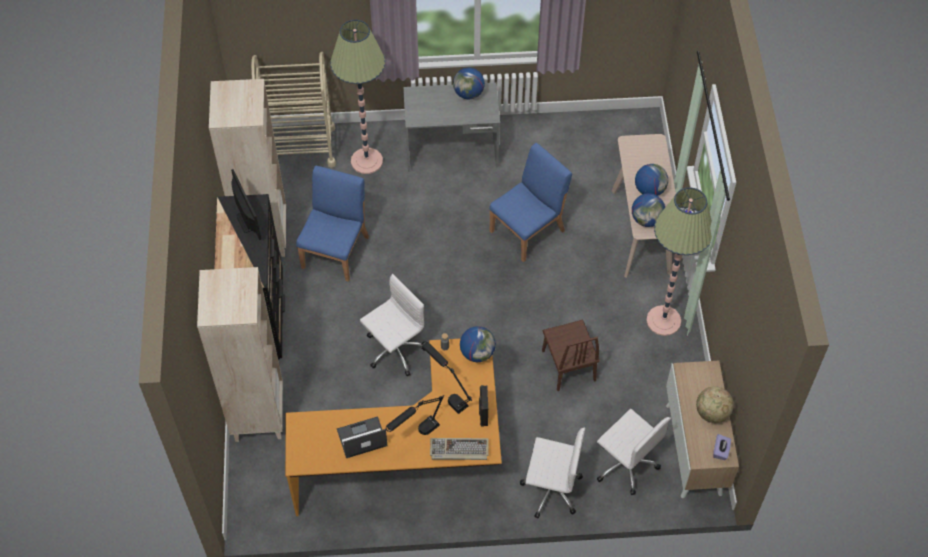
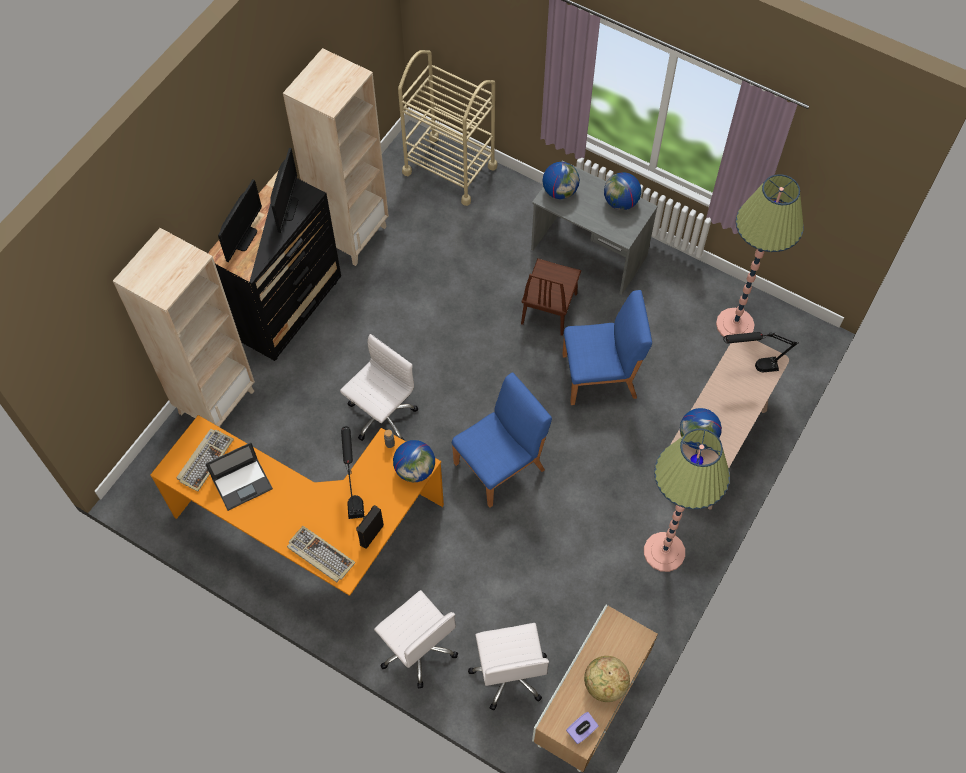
camera: 35 degrees right, 5 degrees up
(232, 259) = (243, 238): none -> monitor
(318, 439) = (205, 460): none -> keyboard
(336, 251) = (404, 288): blue chair -> blue chair (500, 466)
(361, 438) = (243, 483): laptop -> laptop turned 135 degrees clockwise
(366, 161) = (500, 217): floor lamp -> floor lamp (735, 324)
(394, 350) = (381, 417): white office chair -> white office chair turned 45 degrees counterclockwise
(417, 435) = (294, 514): black table lamp -> black table lamp (751, 367)
(568, 365) = (533, 536): brown chair -> brown chair (549, 308)
(649, 190) = (726, 408): globe -> globe (560, 191)

